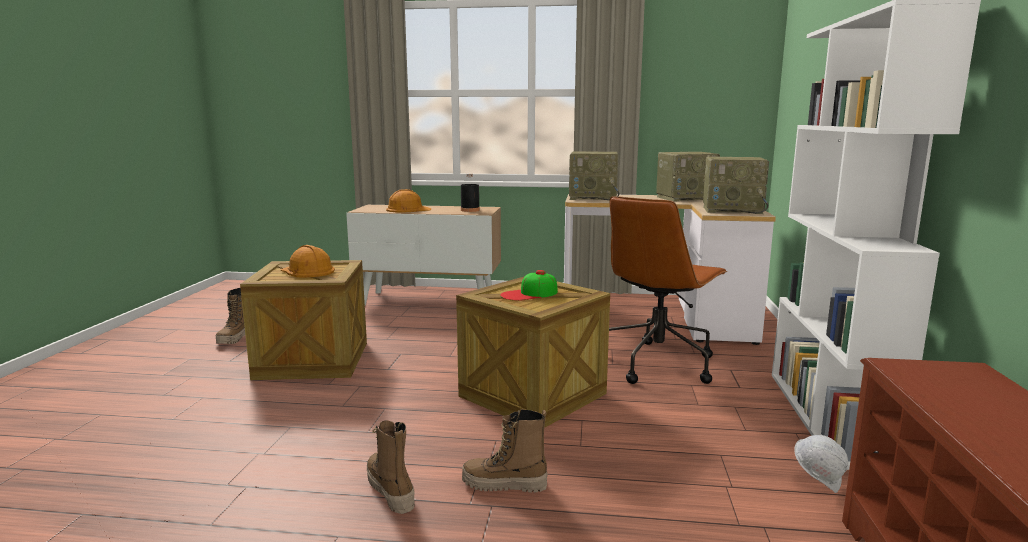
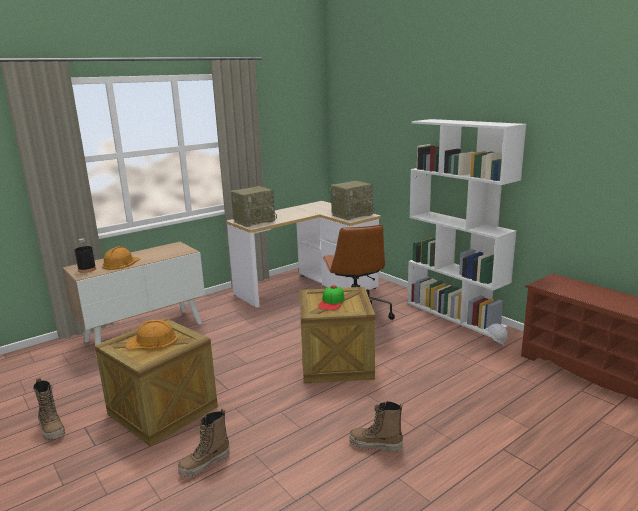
camera: 45 degrees left, 5 degrees up
(470, 210) = (171, 251): black bottle -> black bottle (87, 270)
(504, 485) = (411, 411): boot -> boot (205, 464)
(686, 198) = (303, 209): radio -> none

